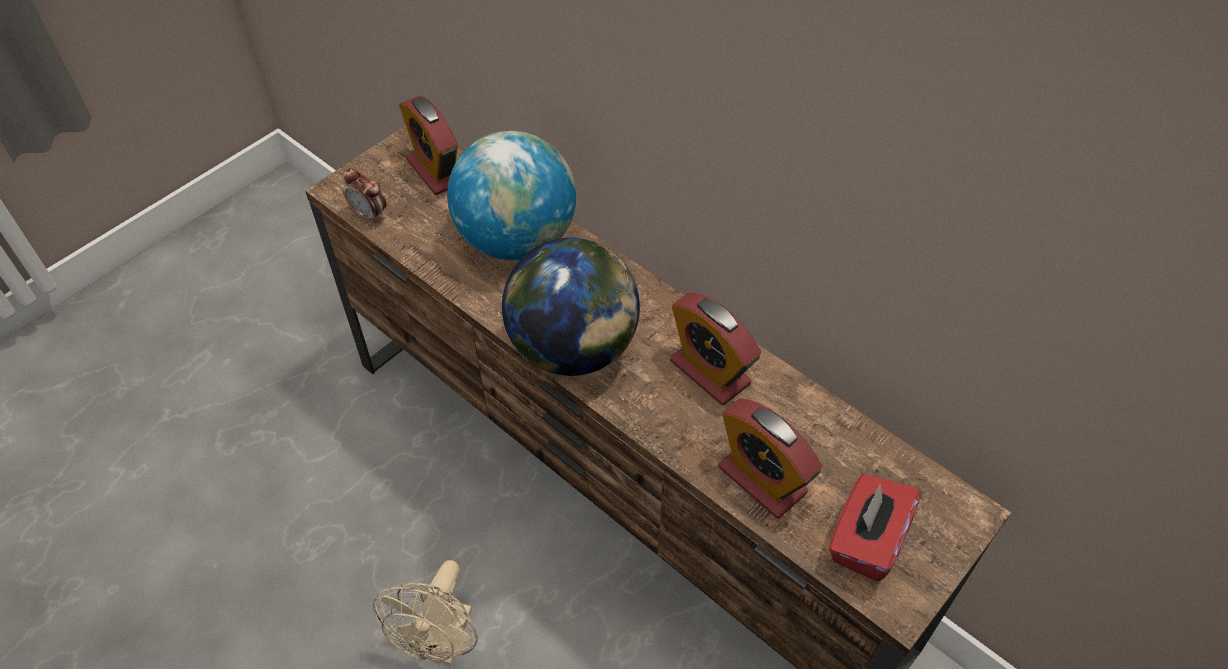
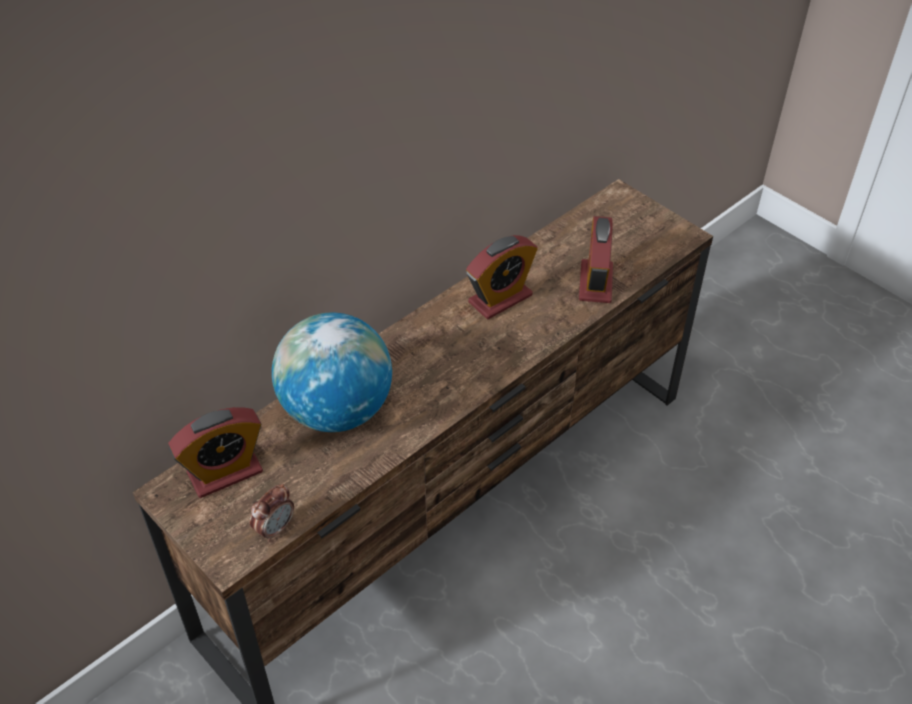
camera: 85 degrees left, 5 degrees down
(442, 643) = (588, 646): beige fan -> none
(573, 349) = (470, 376): globe -> none
(762, 480) = (595, 282): alarm clock -> alarm clock turned 135 degrees clockwise
(866, 540) = (641, 241): red tissue box -> none

